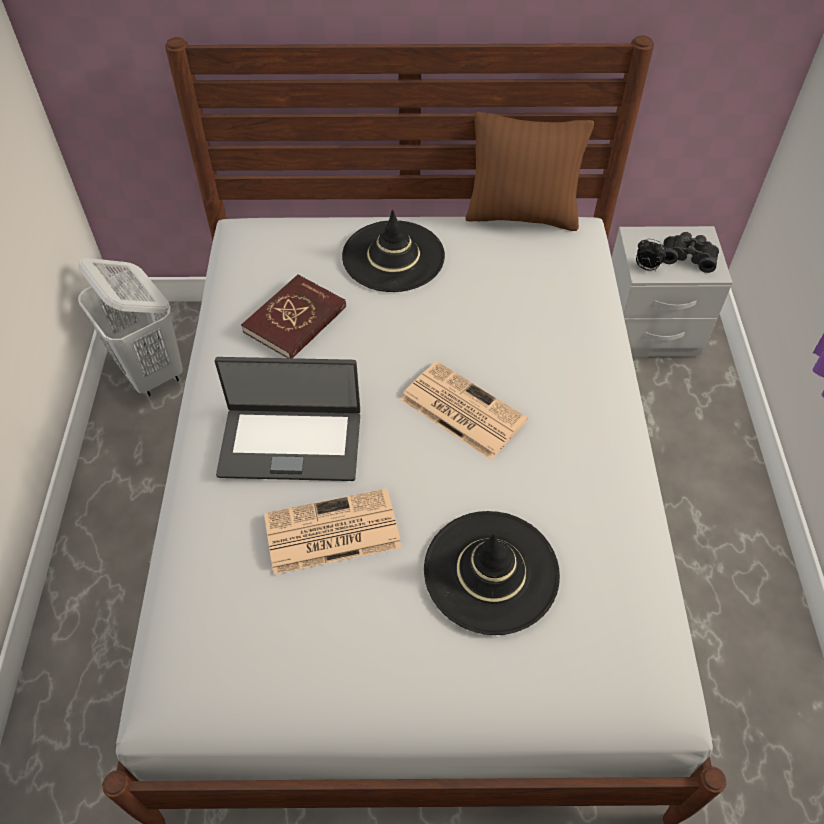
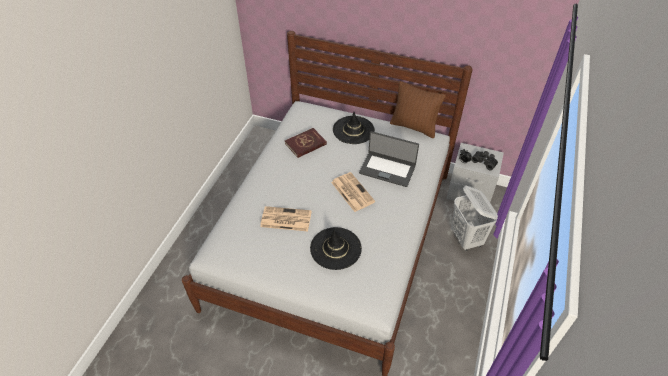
camera: 20 degrees right, 5 degrees down
(151, 372) = (256, 155): white laundry basket -> white laundry basket (466, 239)
(291, 442) = (285, 186): laptop -> laptop (387, 169)

